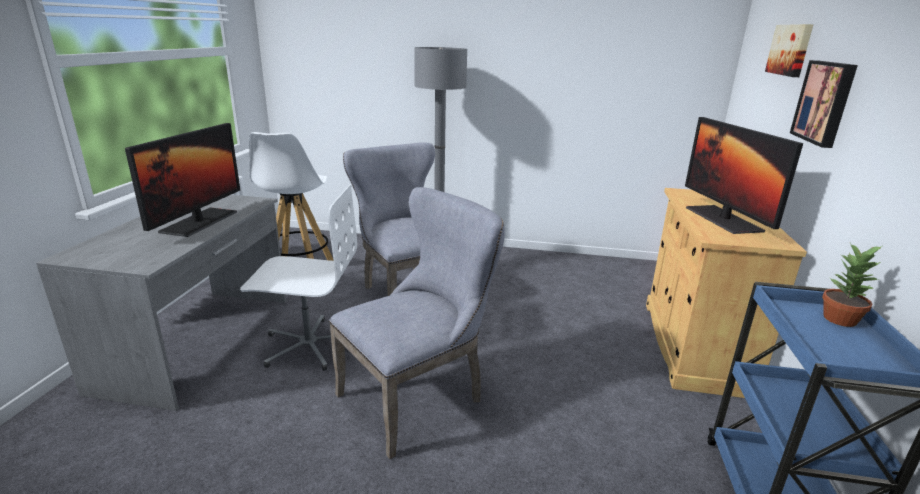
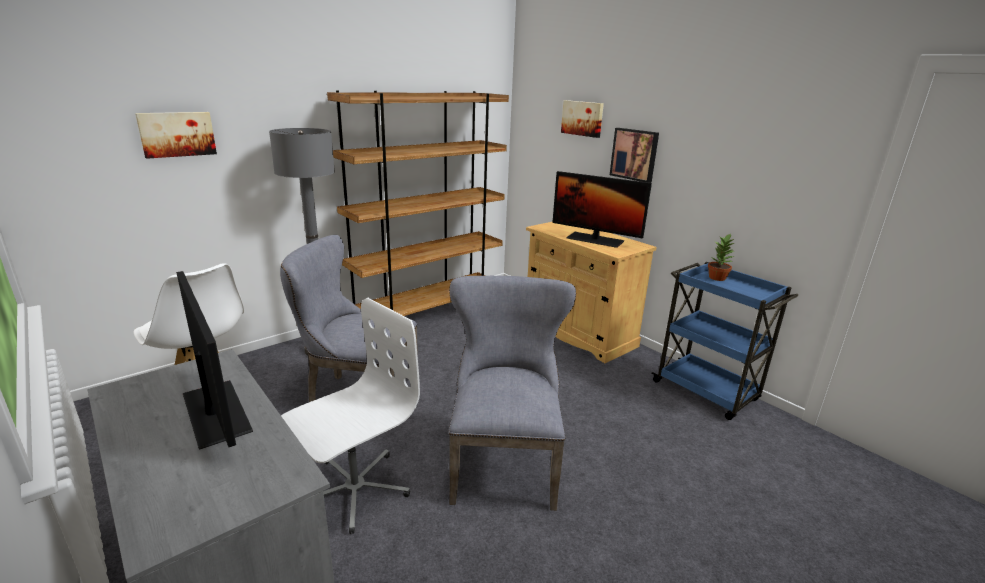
camera: 50 degrees left, 0 degrees up
(366, 47) = (177, 134): none -> picture
(559, 262) = (428, 313): none -> brown bookcase

